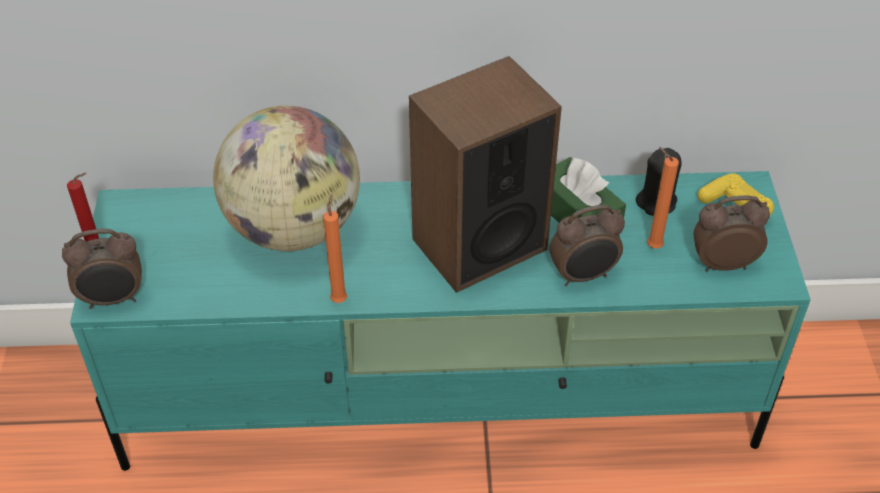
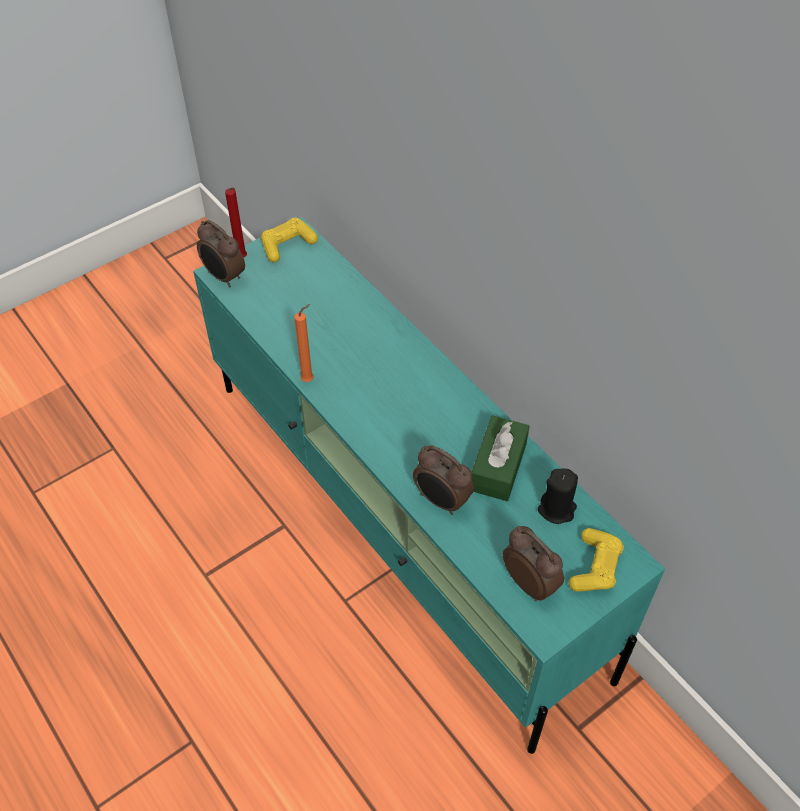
camera: 55 degrees right, 5 degrees up
(129, 222) = (287, 245): none -> yellow game controller
(294, 228) = (349, 322): globe -> none
(478, 244) = (419, 424): speaker -> none
(651, 246) = (507, 528): orange candle -> none

